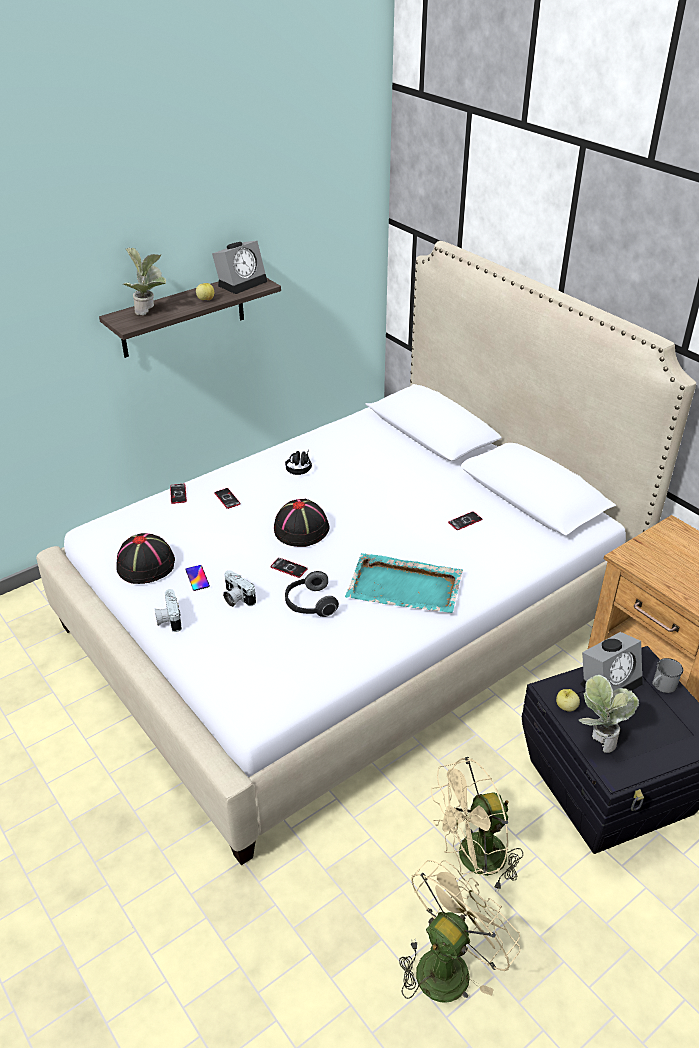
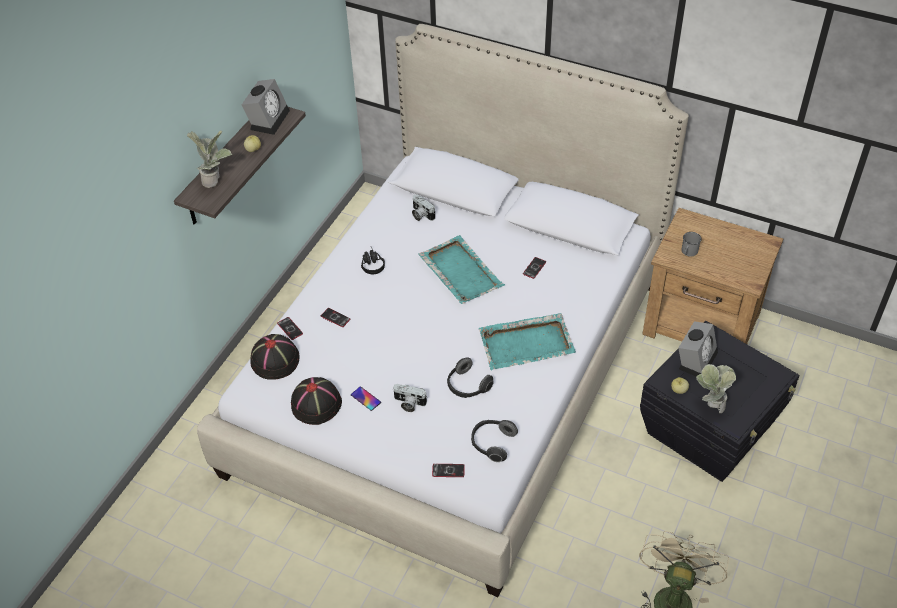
camera: 25 degrees left, 10 degrees up
(168, 619) = (370, 442): camera -> camera (421, 214)
(289, 568) = (430, 362): phone -> phone (448, 471)
(293, 670) = (492, 444): none -> headphones
(301, 529) = (416, 323): black hat -> black hat (275, 360)
(383, 499) = (460, 271): none -> turquoise tray
(473, 860) = (649, 521): beige fan -> none
(661, 686) = (730, 348): grey mug -> grey mug (688, 252)

